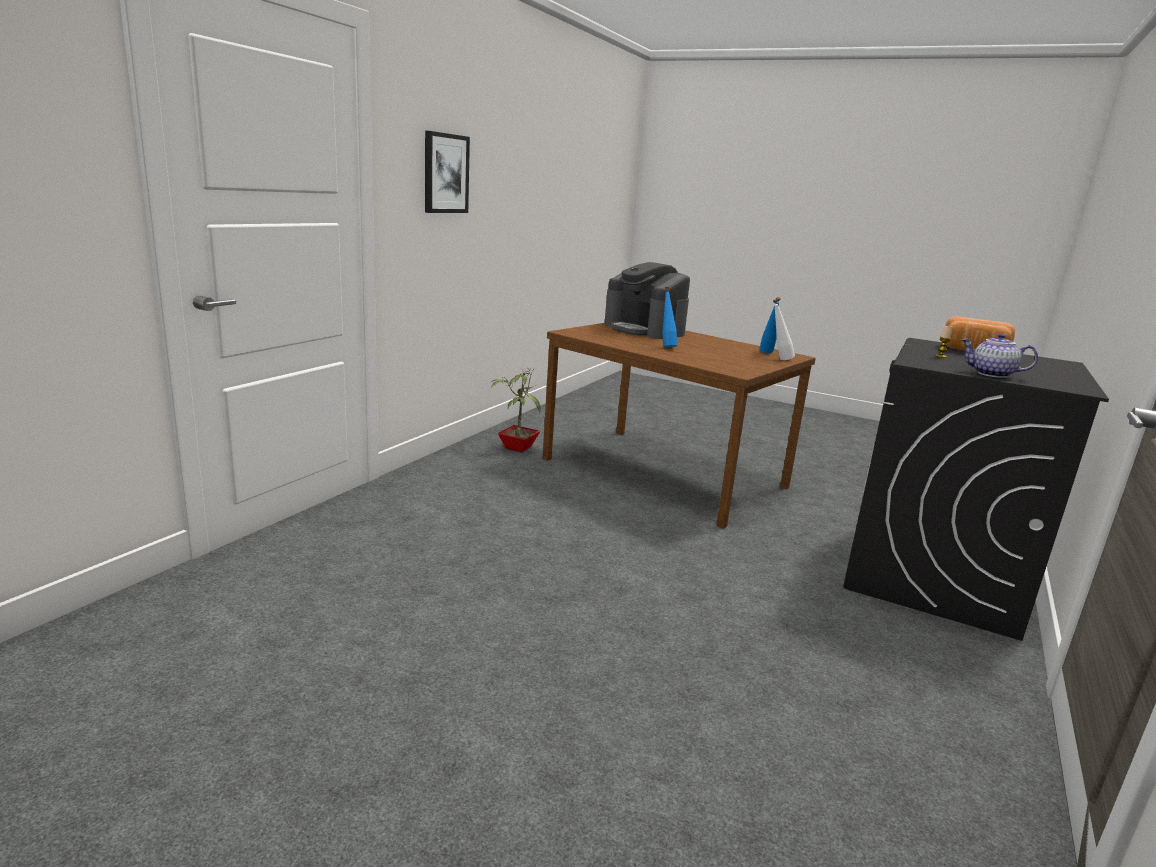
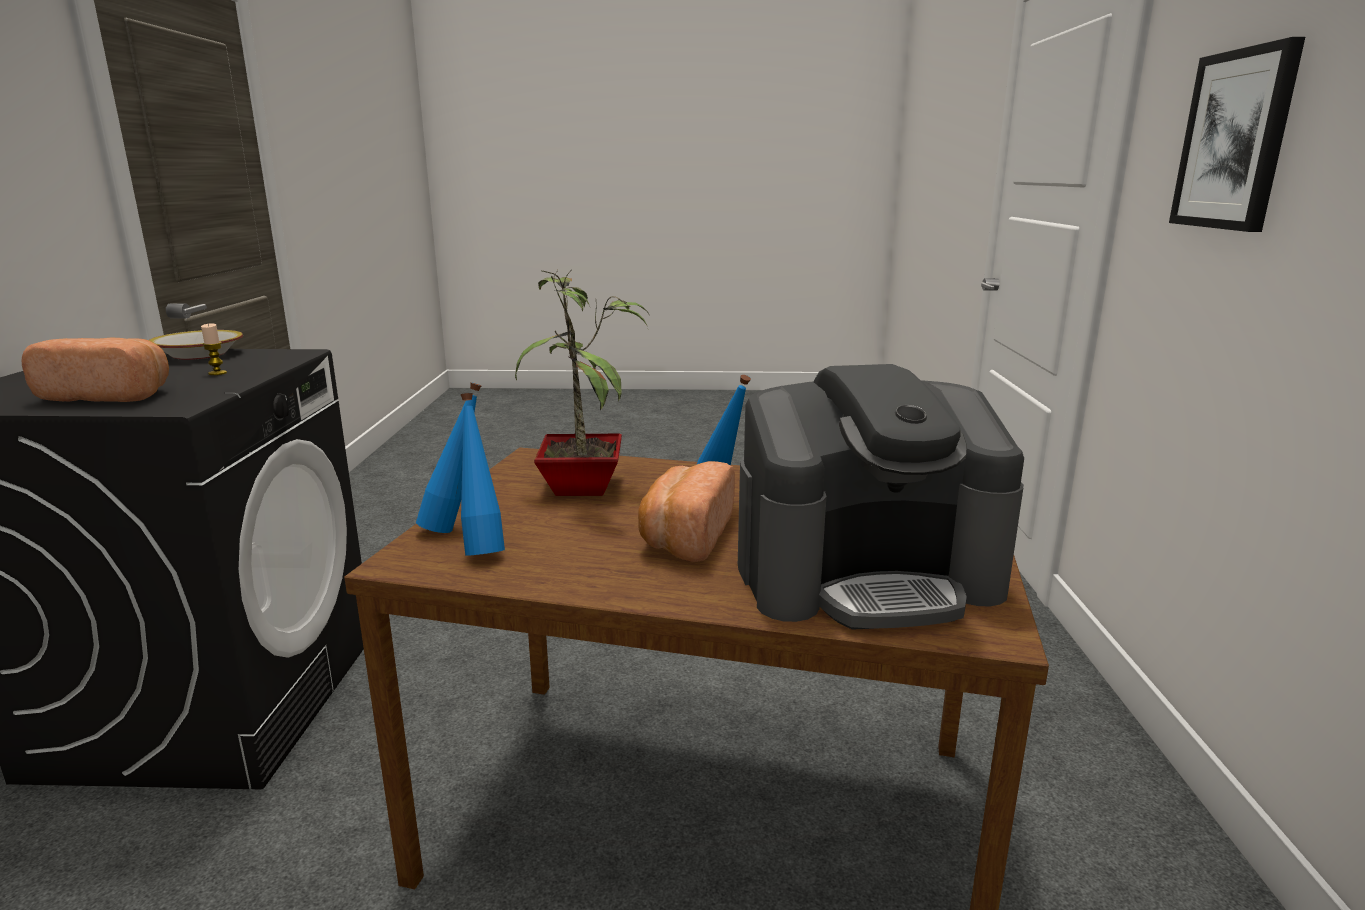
camera: 155 degrees right, 0 degrees up
(516, 447) = (1043, 765): potted plant -> potted plant (586, 488)
(645, 329) = (867, 575): coffee machine -> coffee machine turned 150 degrees clockwise
(691, 343) = (685, 537): none -> bread
(778, 359) = (456, 527): white bottle -> blue bottle
(991, 374) = (199, 354): teapot -> bowl

